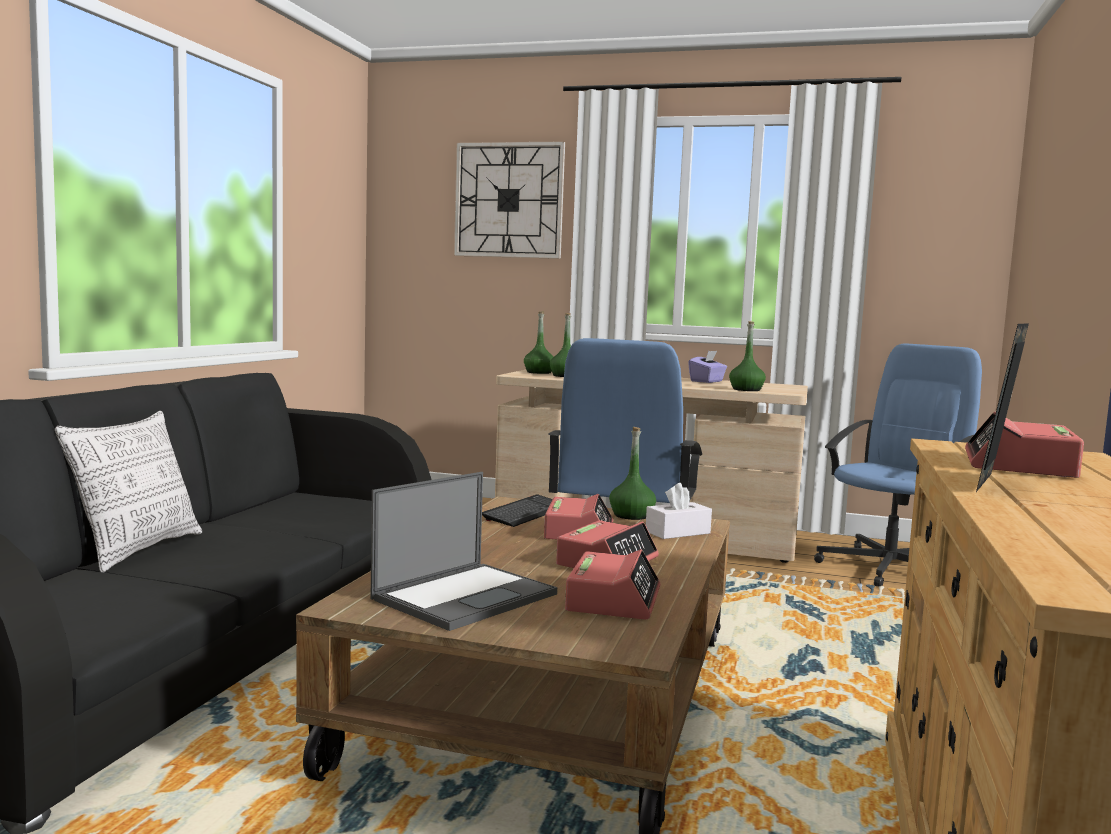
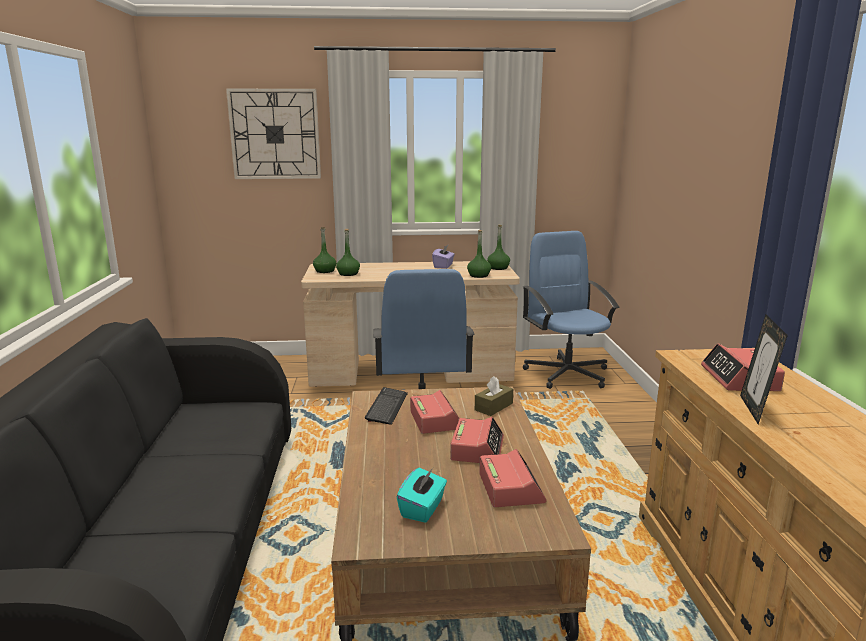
camera: 20 degrees left, 10 degrees up
(137, 550) = (113, 502): pillow -> none
(466, 596) = (423, 509): laptop -> turquoise tissue box
(632, 515) = (453, 394): green bottle -> green bottle (498, 268)
(677, 532) = (493, 407): white tissue box -> brown tissue box
(891, 568) = (567, 373): blue office chair -> blue office chair turned 45 degrees counterclockwise

